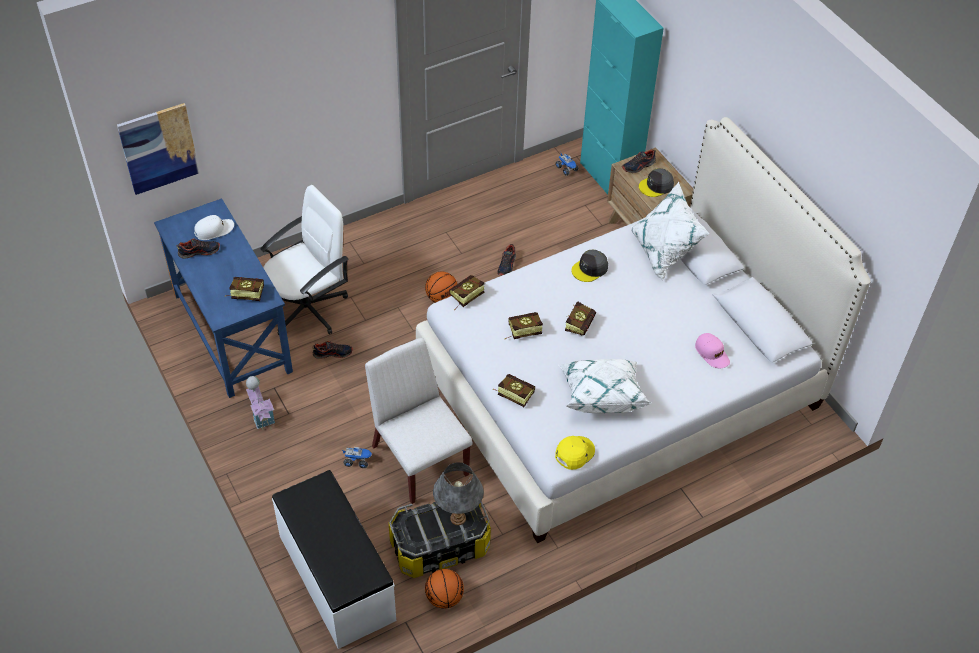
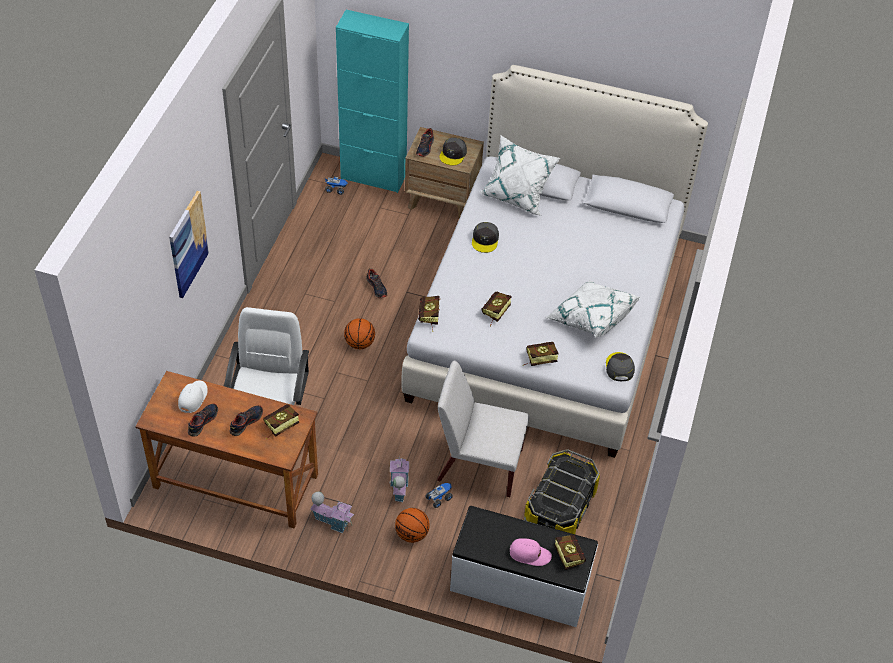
camera: 45 degrees left, 0 degrees up
(158, 148) = (127, 352): picture -> picture (188, 244)
(231, 333) = (235, 481): blue desk -> brown desk
(333, 353) = (330, 439): shoe -> shoe (246, 422)
(338, 428) = (398, 487): none -> toy house
(444, 598) = (601, 539): basketball -> basketball (411, 534)
(458, 518) = (571, 474): grey table lamp -> none
(574, 453) = (619, 367): yellow cap -> grey cap
(581, 323) = (524, 280): book -> book (567, 553)
(712, 353) = (622, 243): pink cap -> pink cap (530, 554)

